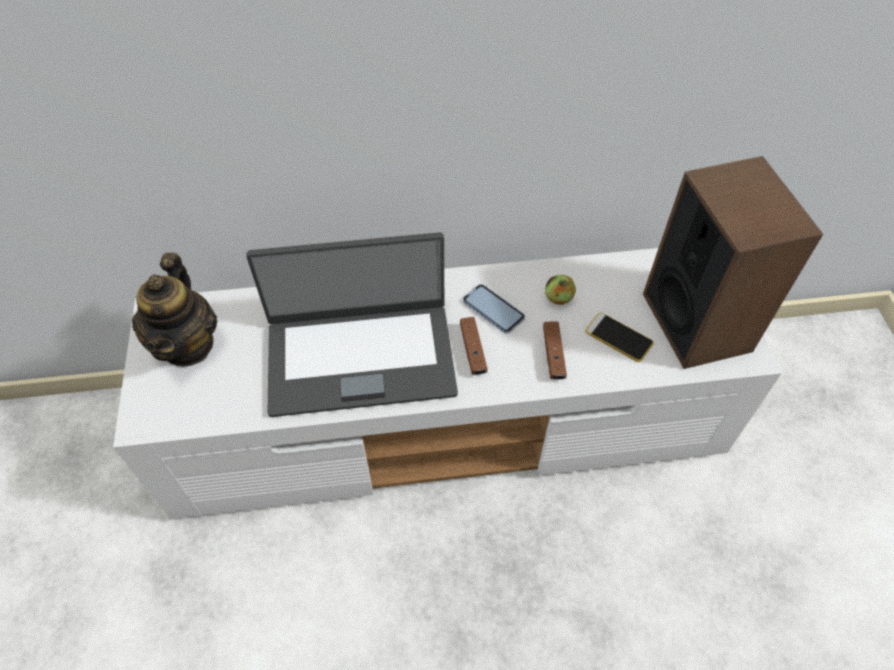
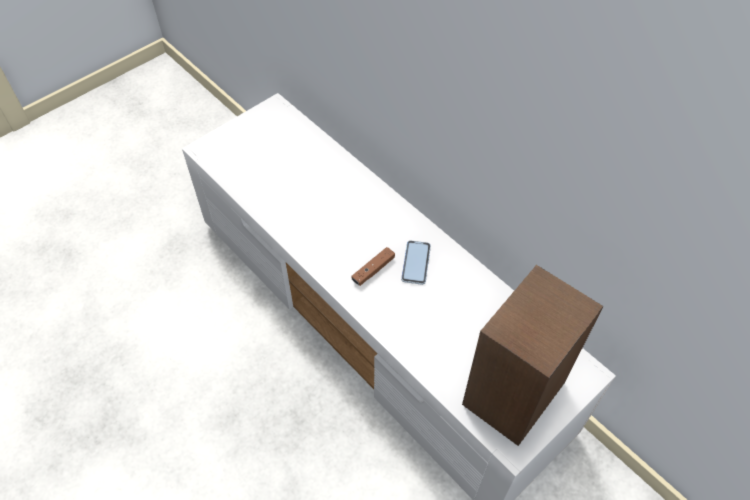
camera: 55 degrees right, 0 degrees up
(187, 344) = (266, 134): teapot -> none
(360, 356) = (321, 216): laptop -> none
(553, 355) = (407, 317): brown game controller -> none
(558, 298) = (459, 295): apple -> none
(618, 337) = (455, 349): phone -> none

